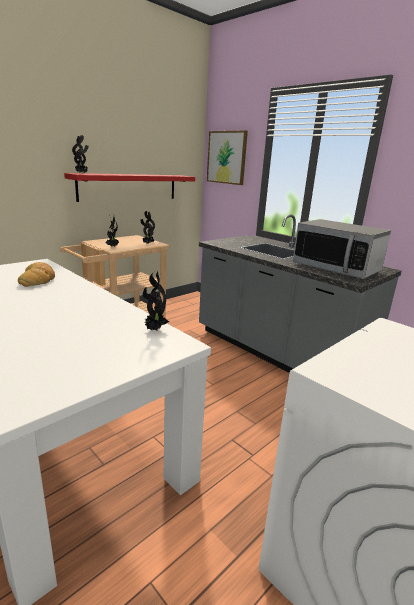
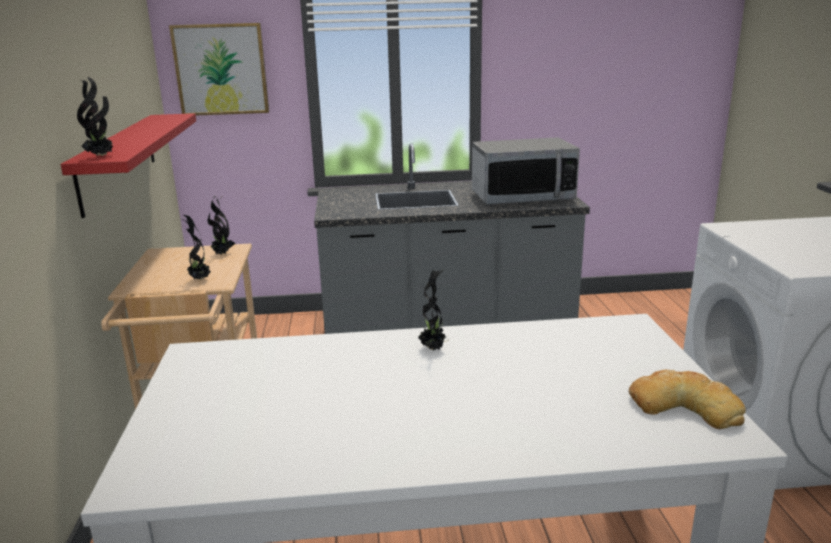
camera: 50 degrees left, 0 degrees up
(38, 279) = (294, 367): bread -> bread (684, 406)
(154, 329) = (582, 328): potted plant -> potted plant (433, 349)

